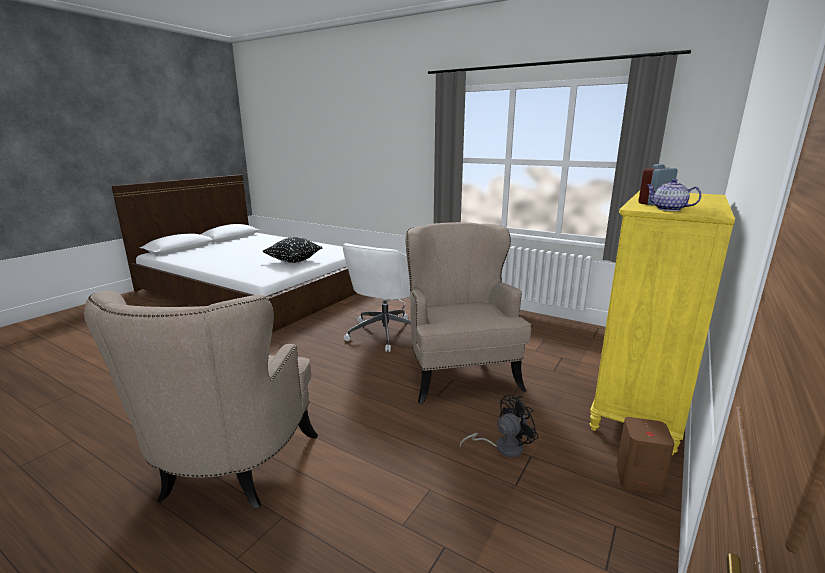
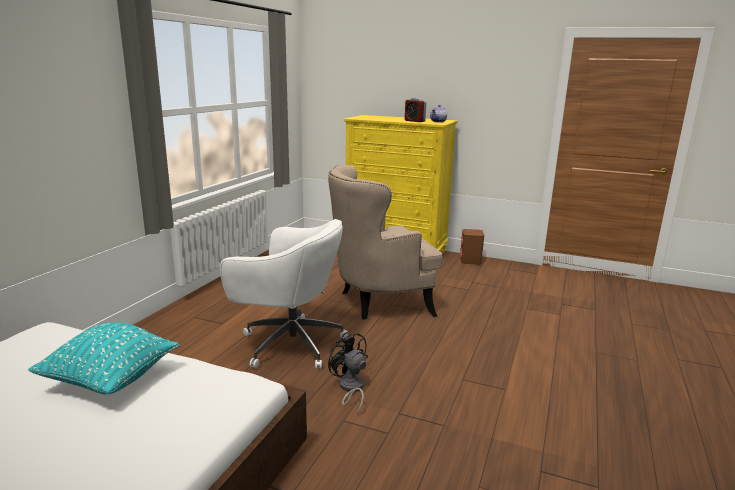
camera: 100 degrees left, 0 degrees up
(229, 471) = (585, 386): beige armchair -> none
(294, 261) = (111, 380): black pillow -> turquoise pillow
(502, 447) = (470, 289): black fan -> black fan (350, 388)

